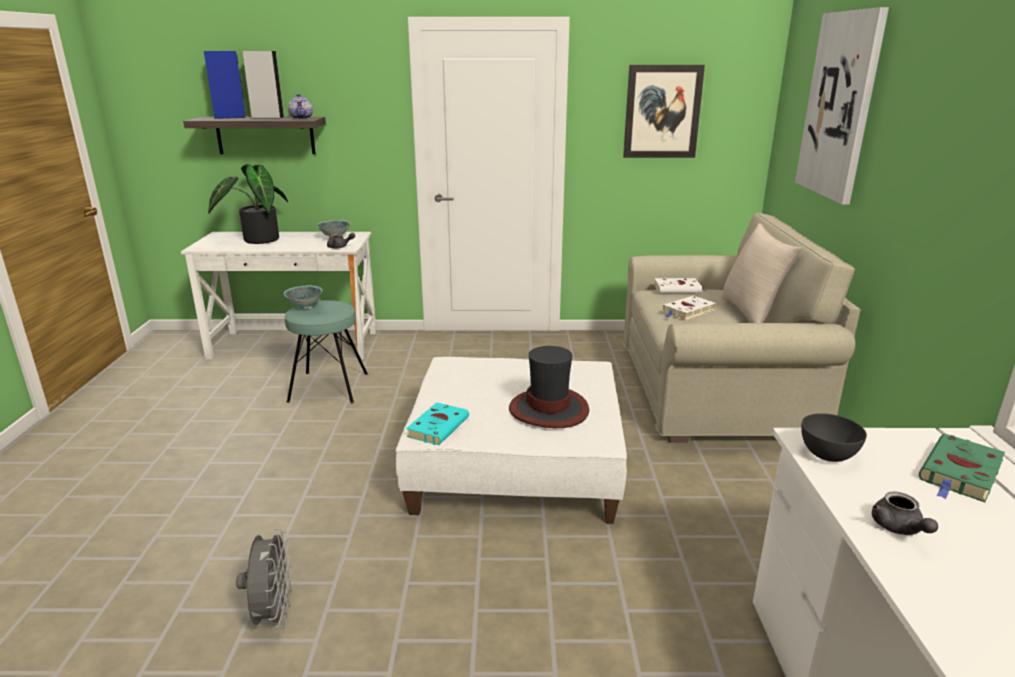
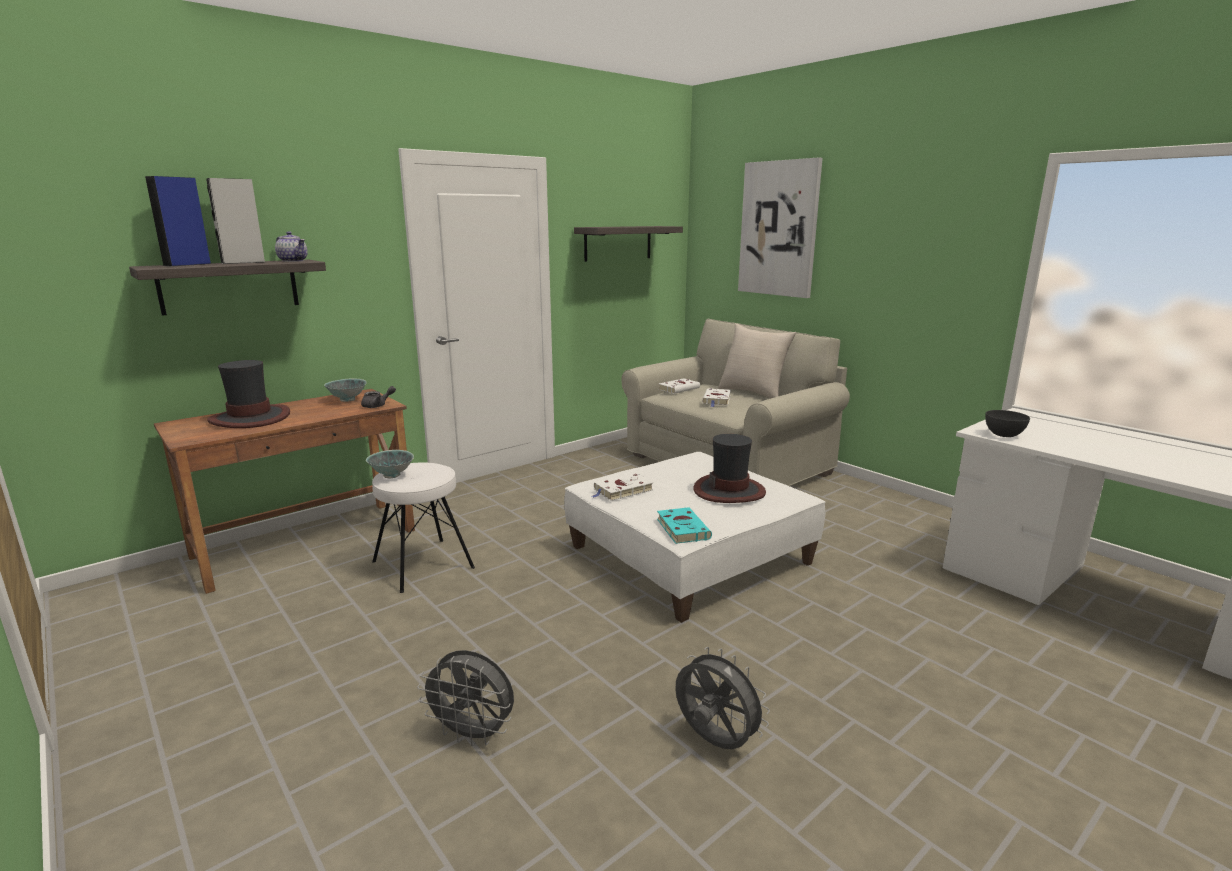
camera: 40 degrees left, 5 degrees down
(174, 516) = (473, 734): none -> grey fan
(257, 240) = (250, 418): potted plant -> hat
(295, 345) = (306, 543): white desk -> brown desk
(328, 387) = (423, 564): turquoise stool -> white stool
(460, 375) = (622, 491): none -> white book
(662, 112) = (618, 243): picture -> shelf
(899, 528) = (1093, 452): grey teapot -> none
(960, 473) = (1055, 425): green book -> none

